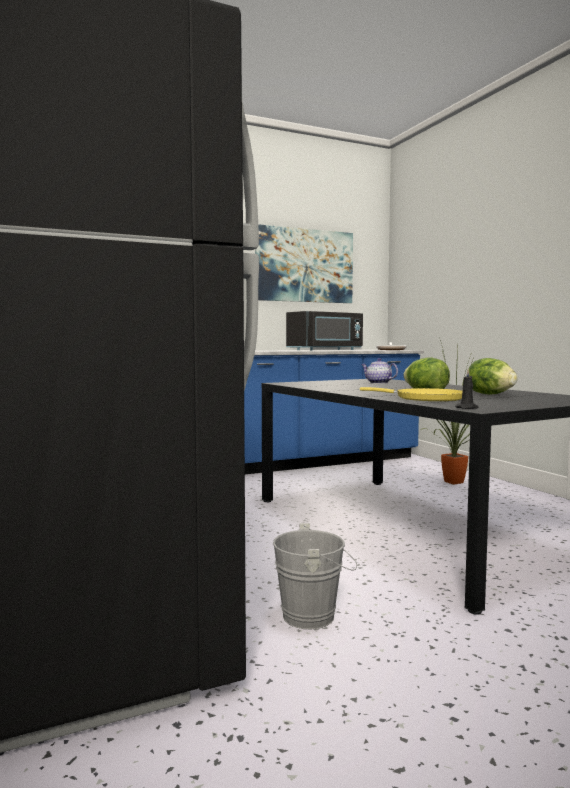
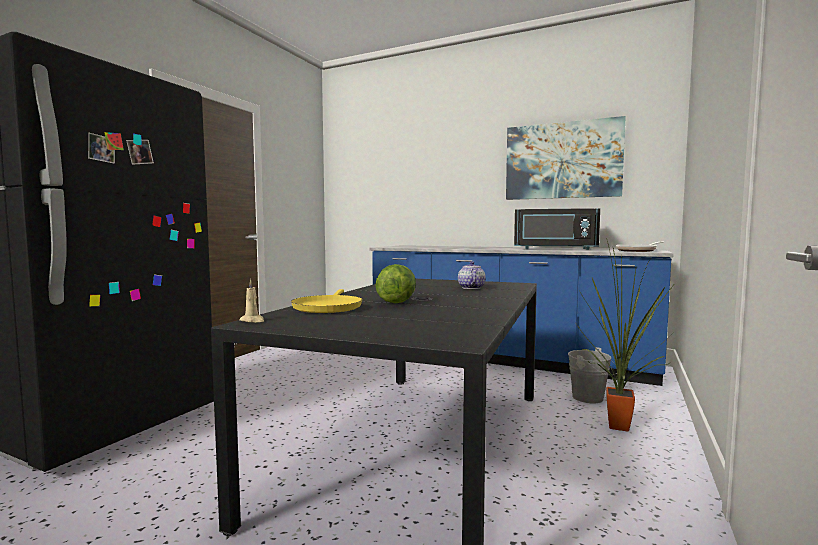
camera: 50 degrees right, 0 degrees up
(314, 616) = (178, 467): grey bucket -> grey bucket (591, 398)
(467, 408) = (252, 321): black candle -> beige candle
(490, 394) = (421, 314): lettuce -> none

